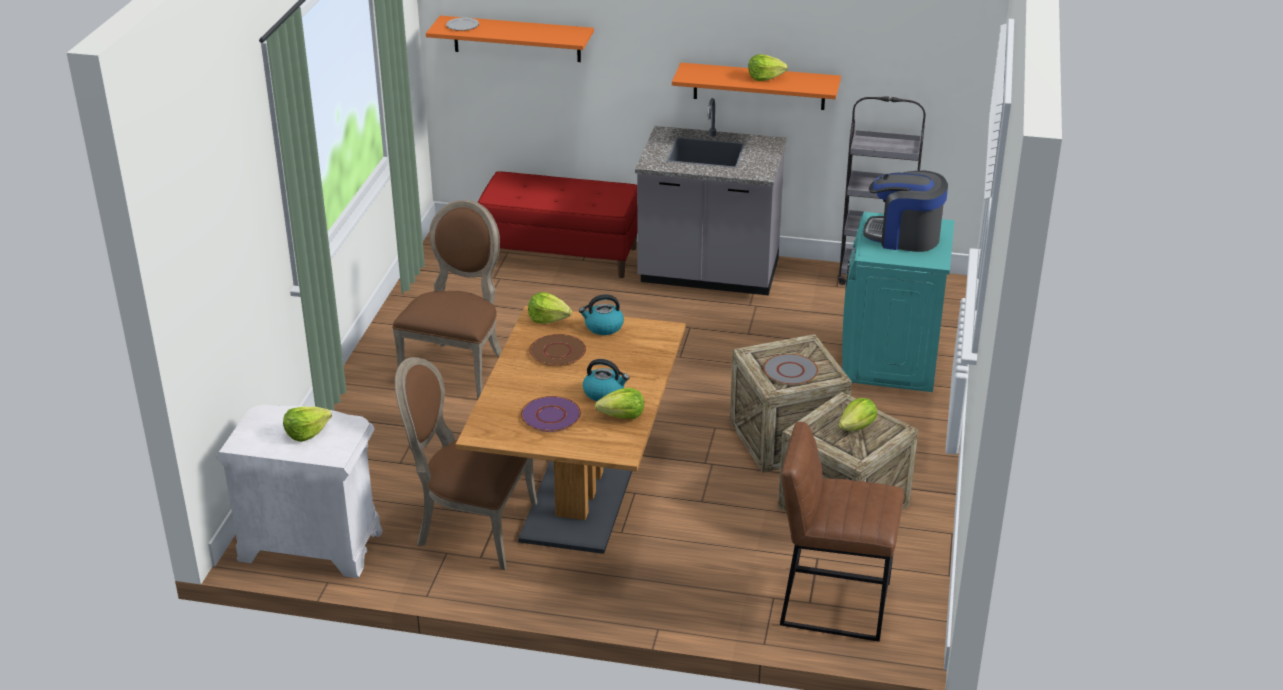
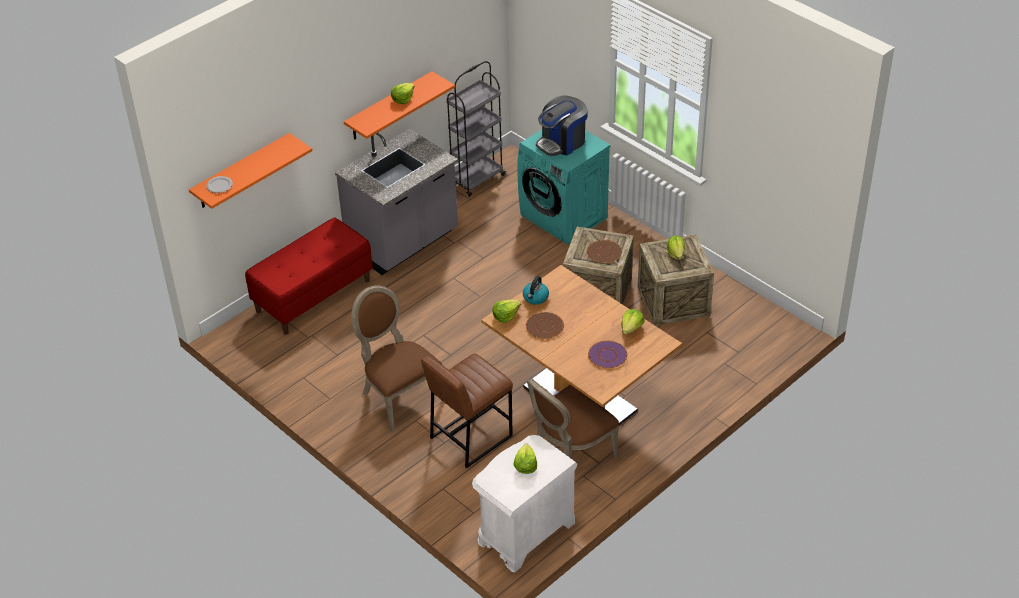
camera: 55 degrees left, 10 degrees up
(604, 393) = (603, 325): kettle -> none
(790, 371) = (604, 252): grey plate -> brown plate
(833, 603) = (745, 344): brown chair -> brown chair (470, 437)

